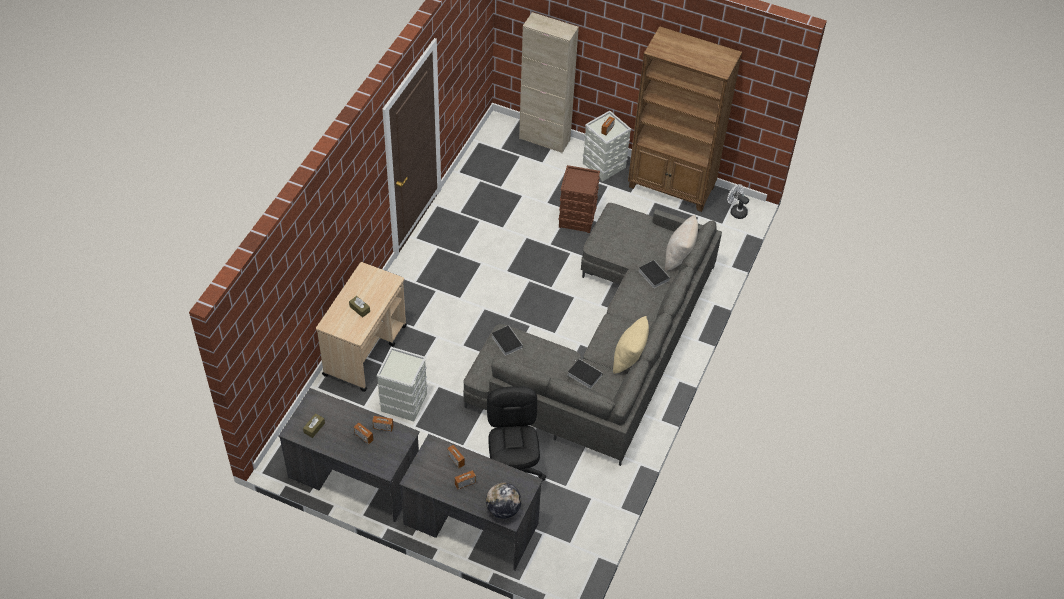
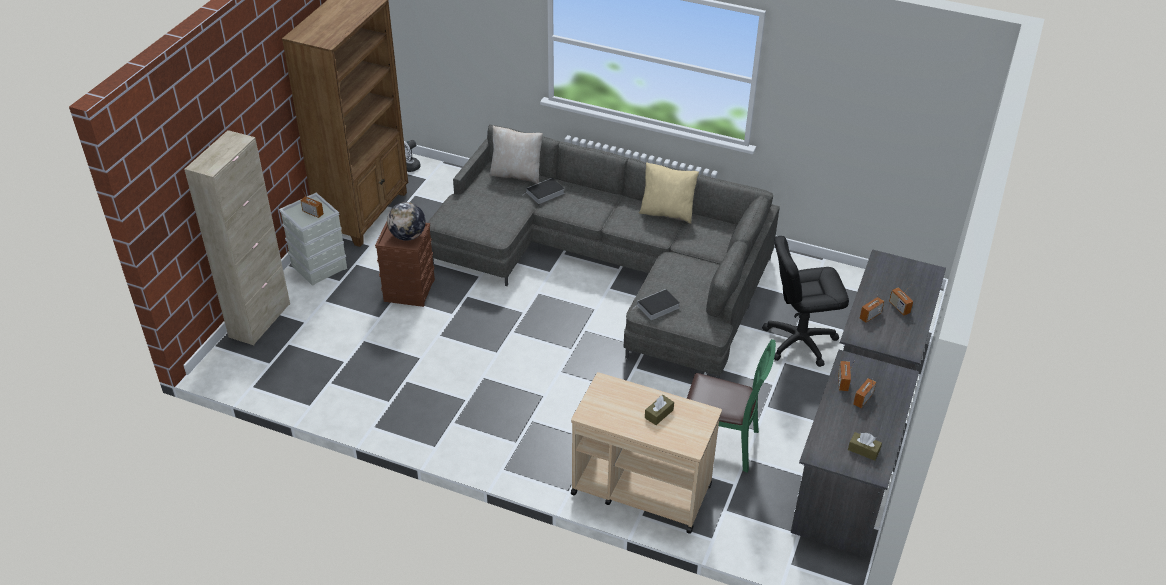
camera: 90 degrees left, 10 degrees down
(403, 402) = (721, 443): grey storage box -> green chair
(503, 509) = (922, 277): globe -> globe (408, 236)
(583, 374) = (696, 245): book -> none

